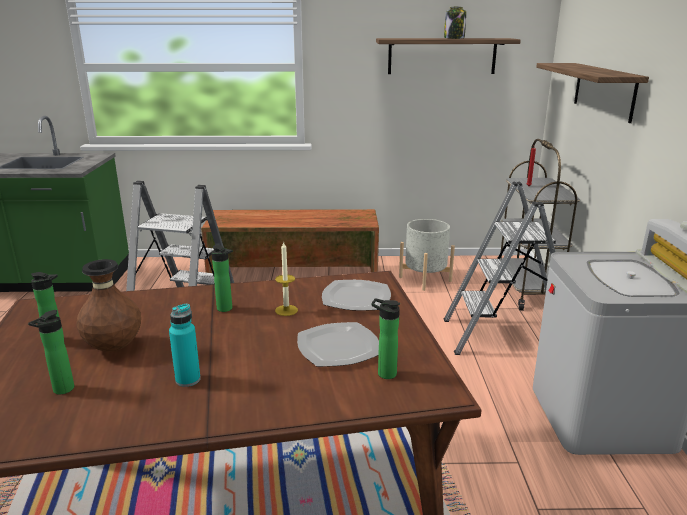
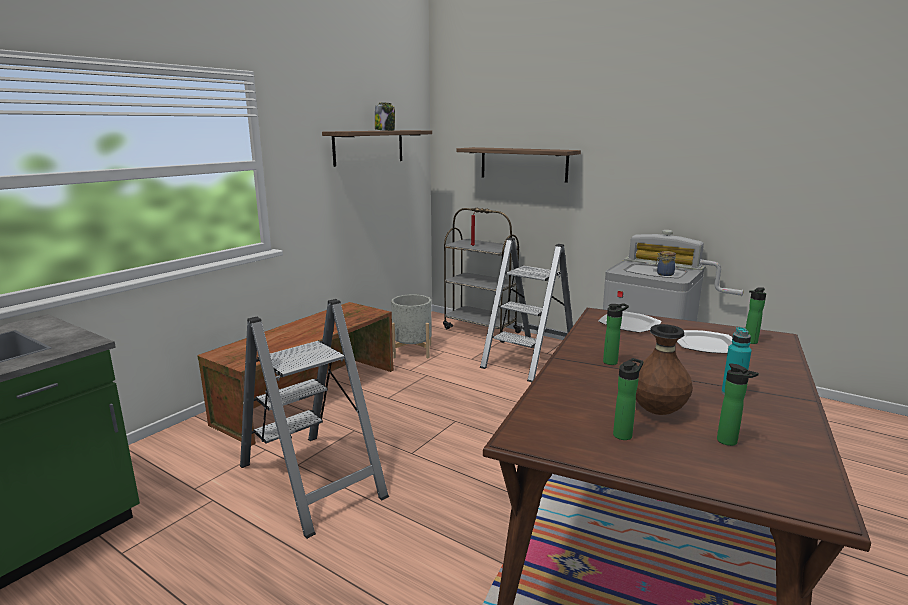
camera: 55 degrees left, 5 degrees down
(286, 310) = (632, 345): candle -> none
(620, 284) = (664, 274): none -> jar

